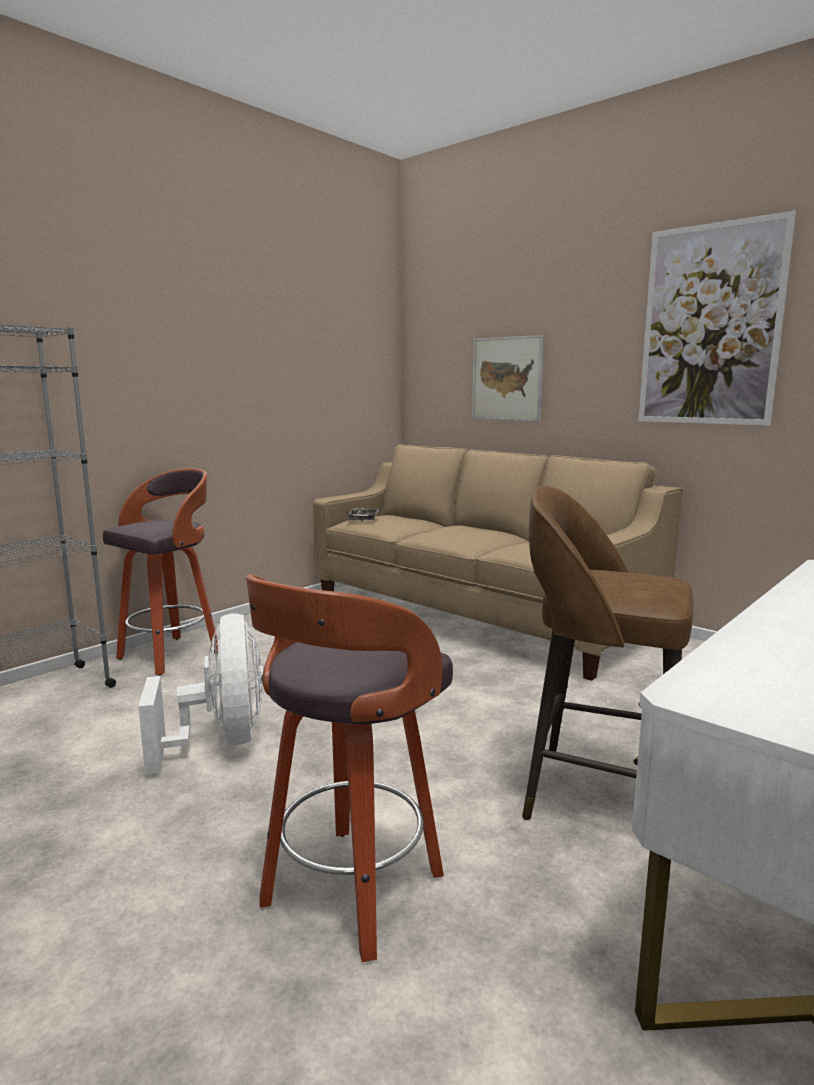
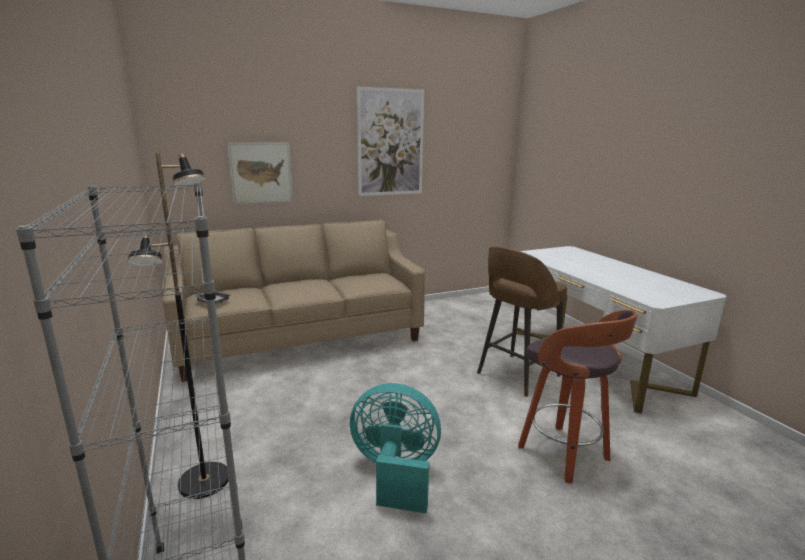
camera: 65 degrees left, 5 degrees up
(171, 654) = (205, 481): stool -> black floor lamp
(221, 741) = (395, 473): white fan -> turquoise fan

